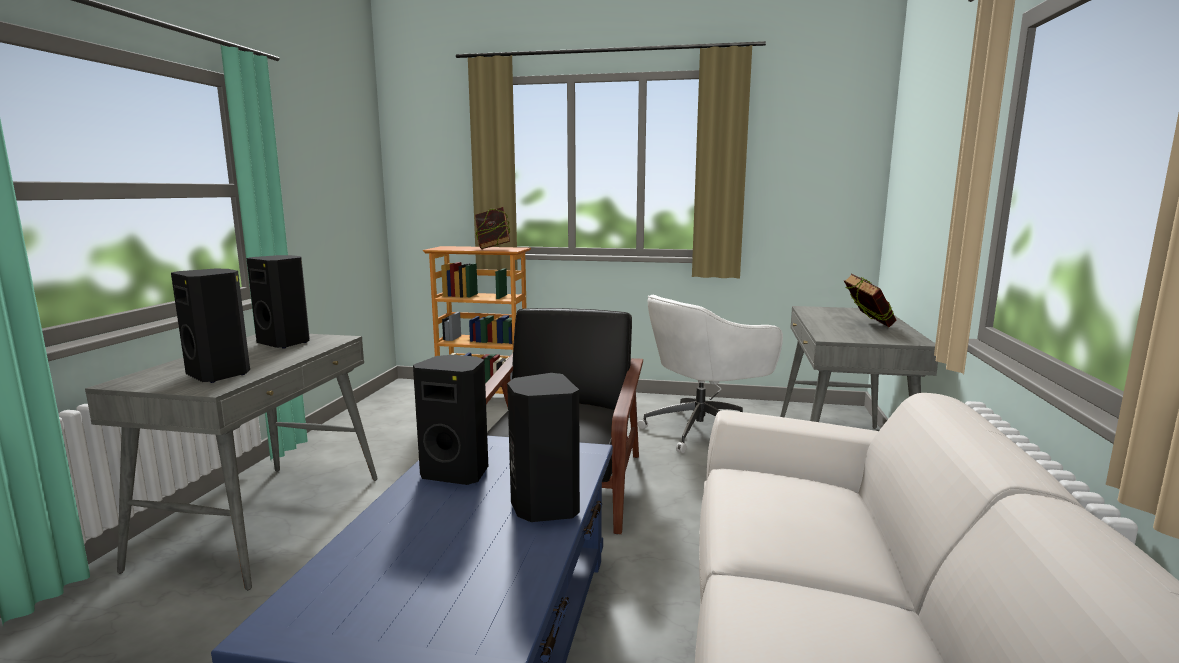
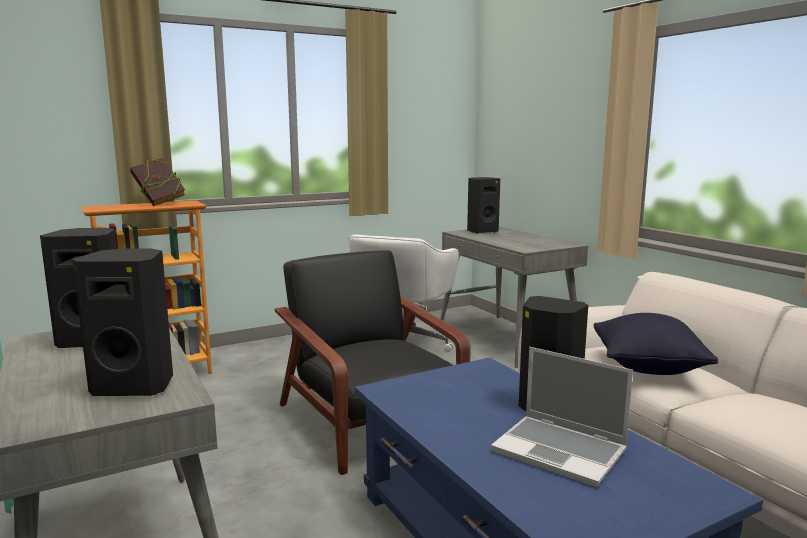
camera: 40 degrees left, 0 degrees up
(455, 548) = (561, 451): none -> laptop
(457, 473) = (440, 410): black speaker -> black speaker (481, 231)
(769, 515) = (648, 367): none -> black pillow
(867, 326) = (522, 239): book -> none

